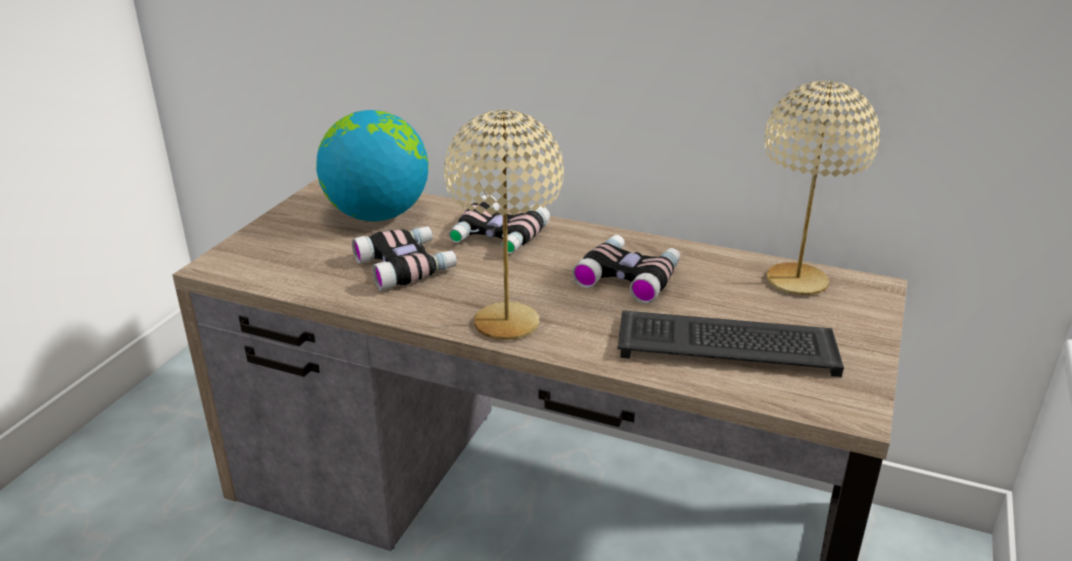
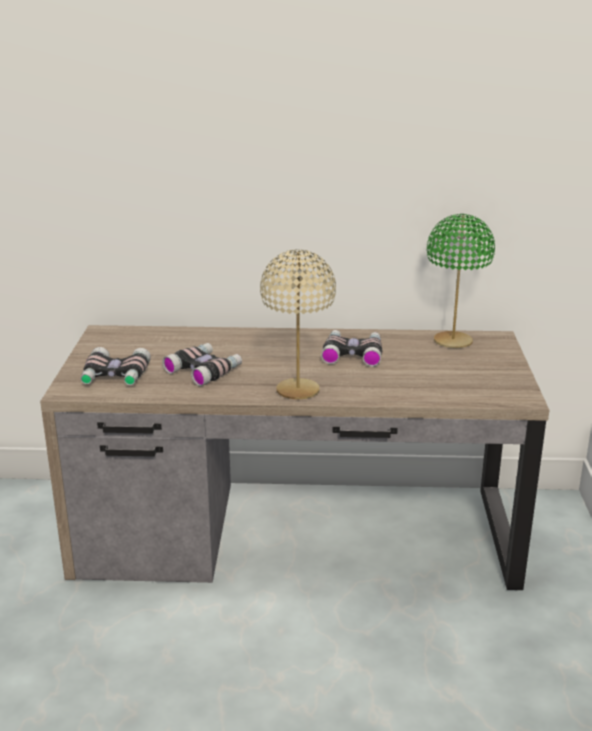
camera: 20 degrees left, 5 degrees down
(377, 215) = (155, 344): globe -> none
(497, 237) = (250, 345): binoculars -> binoculars (115, 376)
(728, 344) = (436, 379): keyboard -> none
(797, 282) = (453, 341): beige table lamp -> green table lamp

